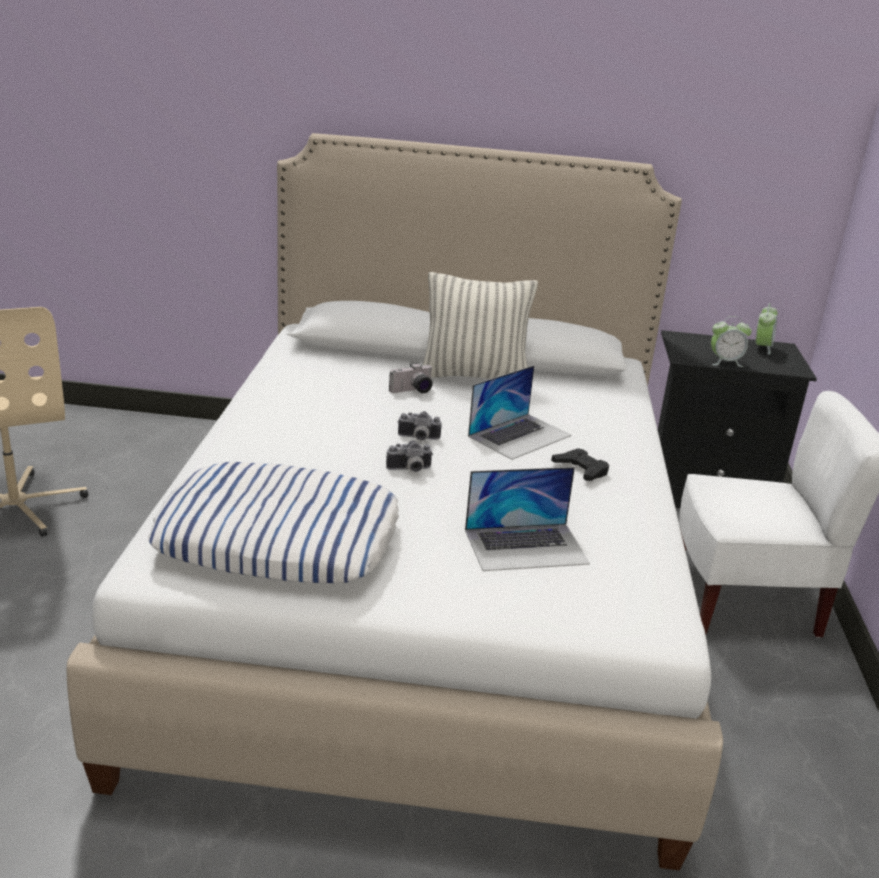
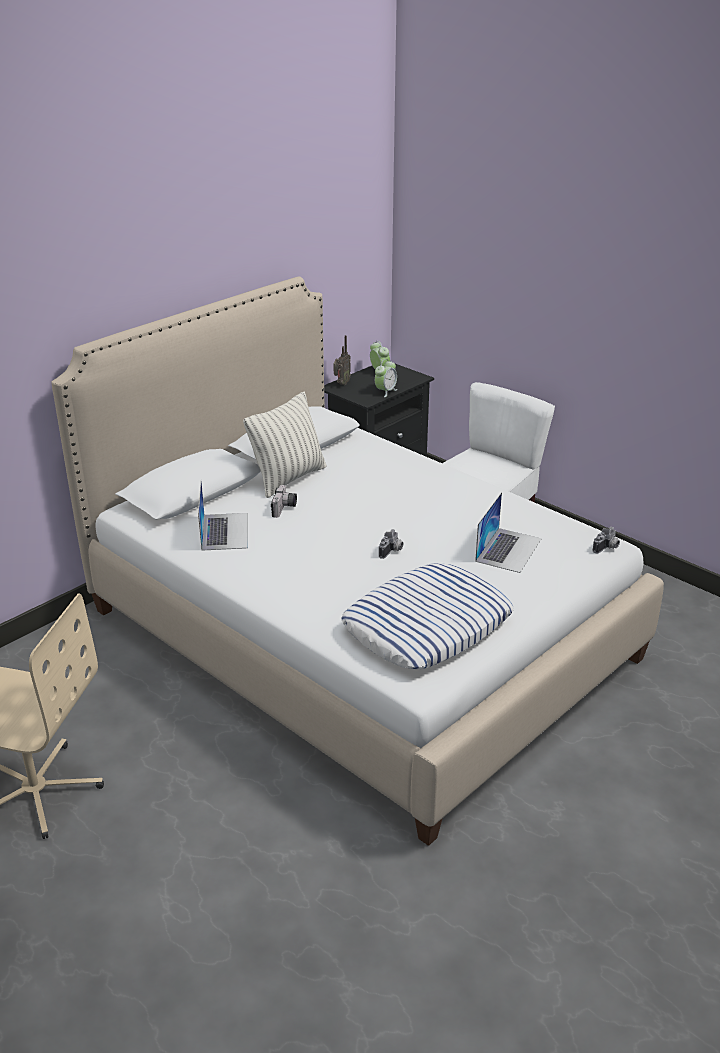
camera: 50 degrees left, 5 degrees up
(418, 438) = (355, 533): camera -> camera (607, 548)
(520, 436) = (386, 498): laptop -> laptop (225, 531)
(581, 469) = (446, 497): black game controller -> none
(692, 338) = (341, 384): none -> radio

